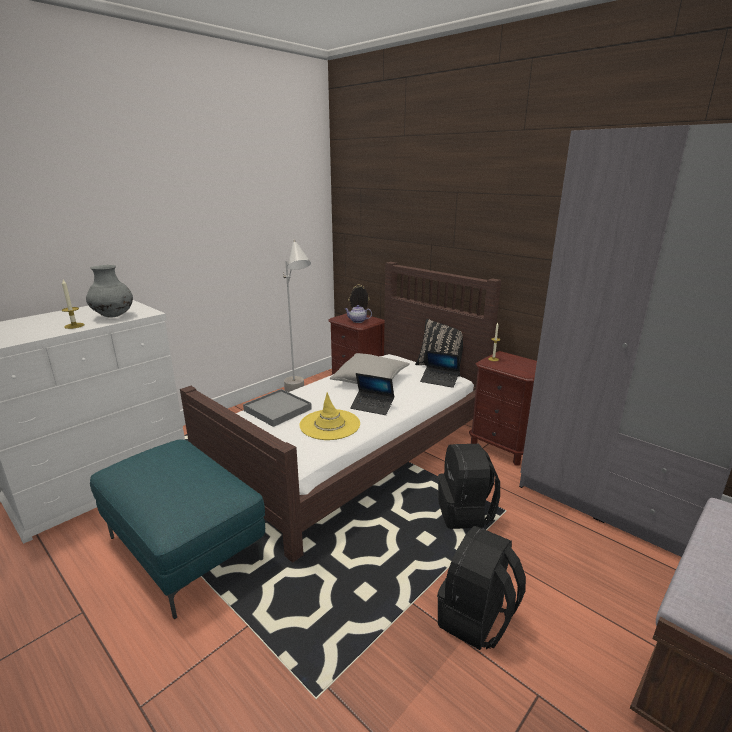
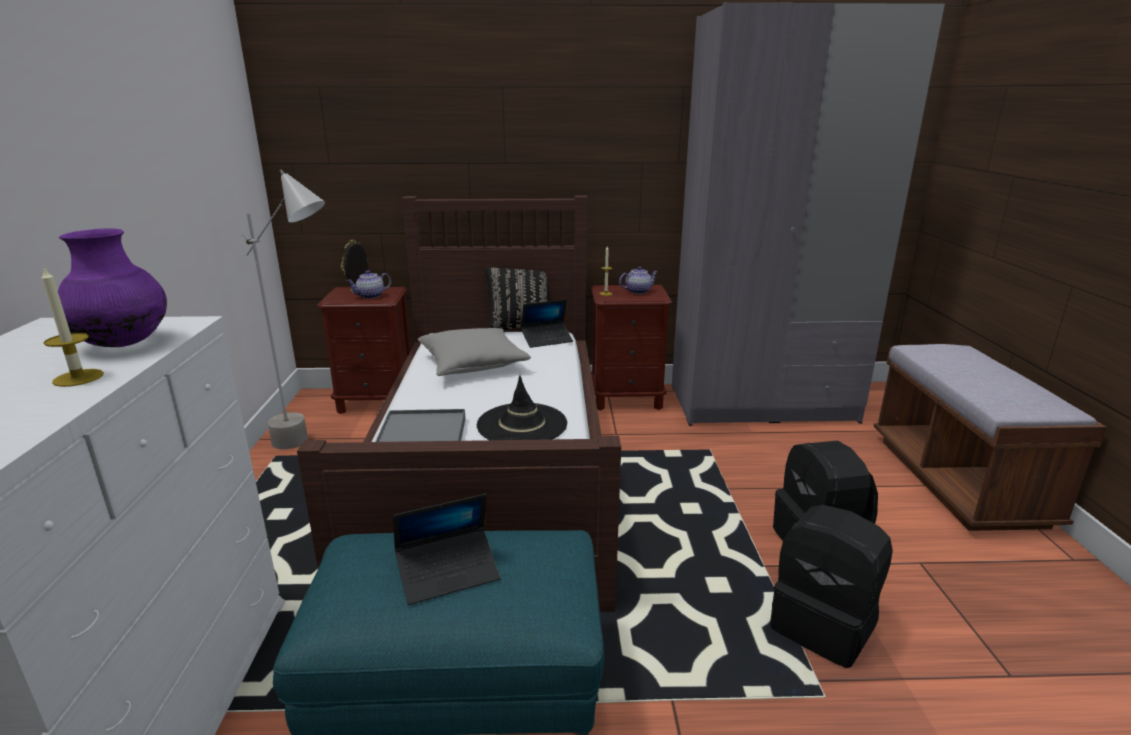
camera: 45 degrees left, 0 degrees up
(114, 316) = (124, 344): grey vase -> purple vase
(330, 425) = (522, 424): yellow hat -> black hat
(372, 406) = (530, 388): laptop -> laptop (448, 573)
(465, 513) = (684, 469): black backpack -> black backpack (824, 626)
(521, 364) = (638, 291): none -> teapot

